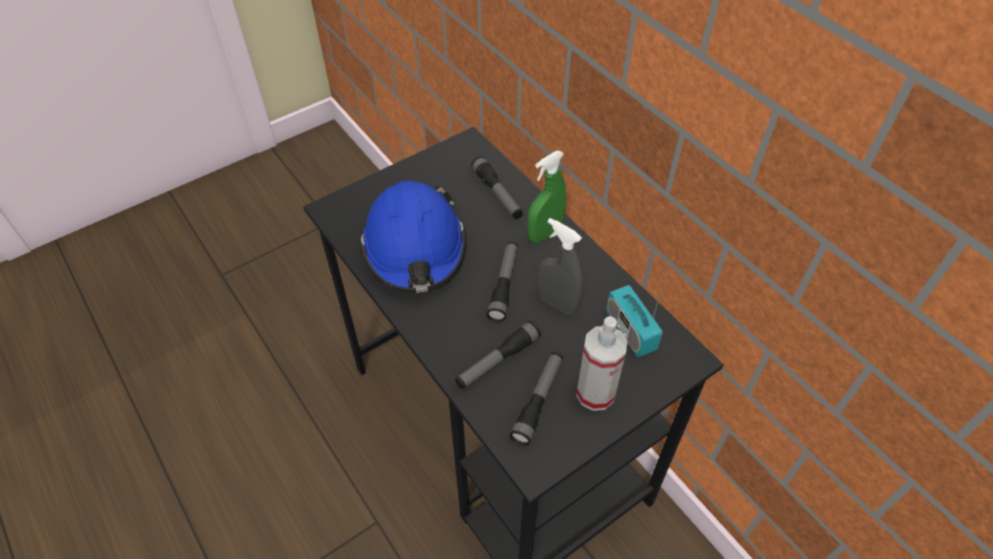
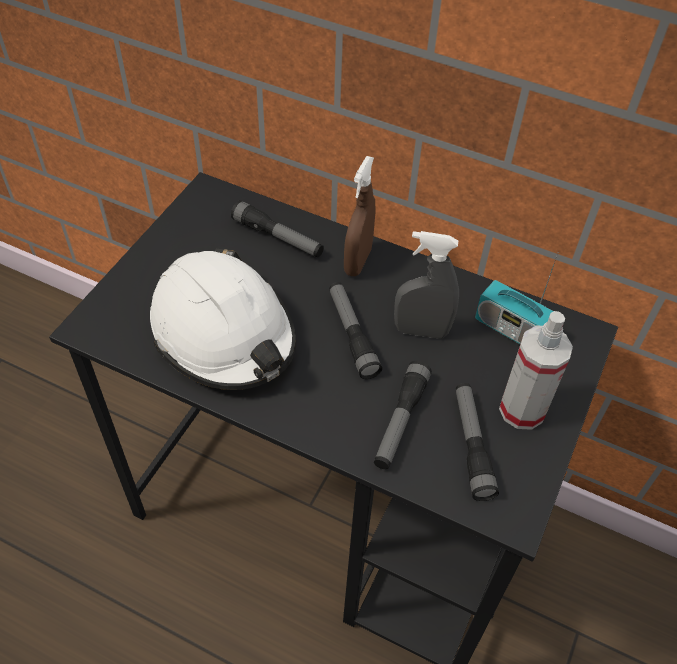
camera: 30 degrees left, 0 degrees up
(415, 249) = (224, 334): blue hard hat -> white hard hat
(545, 233) = (357, 261): green spray bottle -> brown spray bottle

